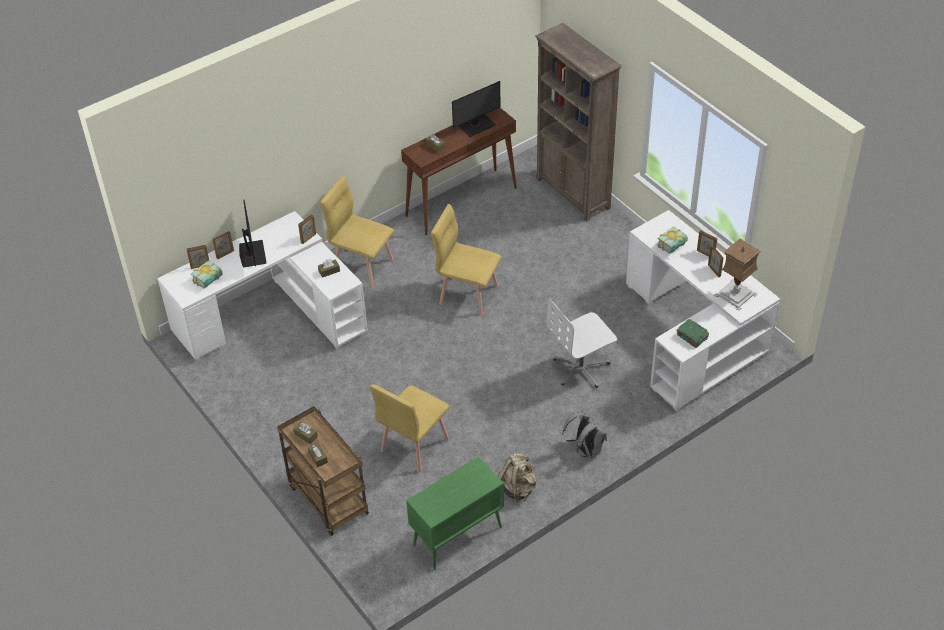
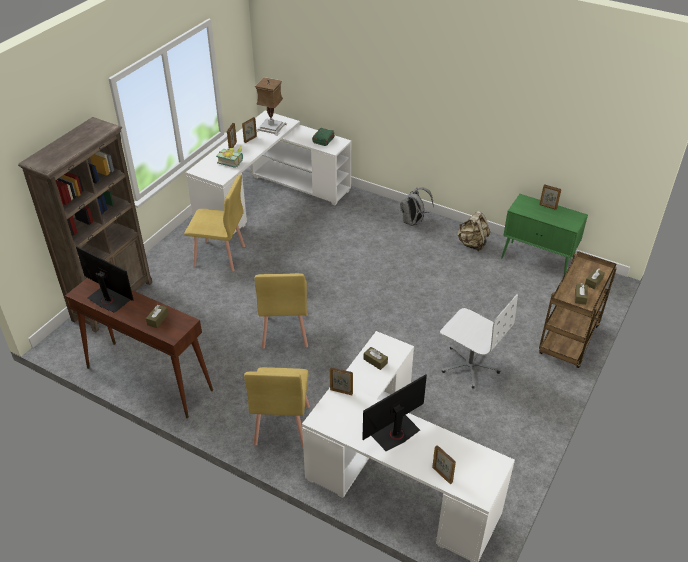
camera: 115 degrees left, 5 degrees down
(210, 281) = (458, 453): book -> none
(225, 254) = (409, 459): picture frame -> picture frame (548, 207)
(414, 445) = (476, 309): yellow chair -> yellow chair (220, 256)
(581, 368) = (335, 242): white office chair -> white office chair (470, 365)

